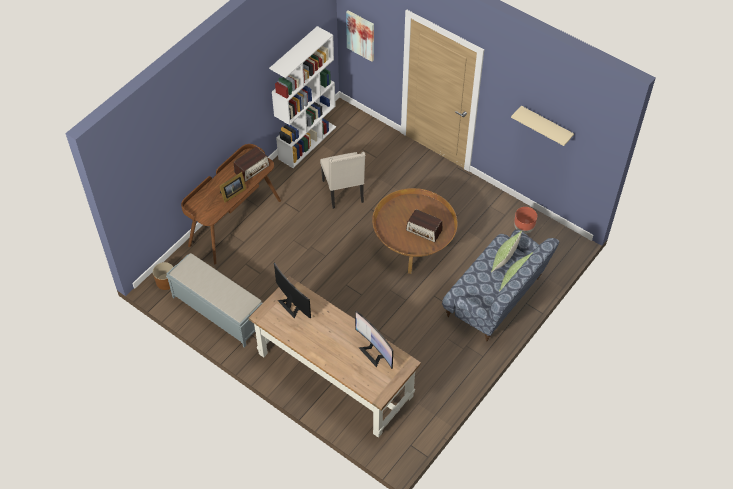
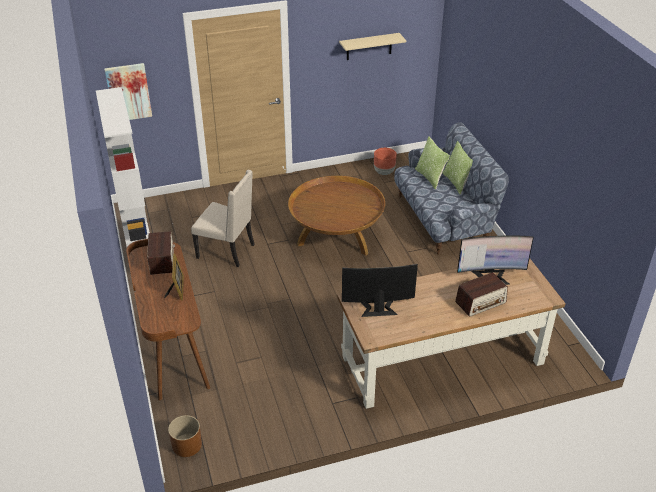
camera: 55 degrees left, 15 degrees down
(218, 310) = (275, 416): grey bench -> none
(424, 230) = (350, 204): radio -> radio (480, 302)

